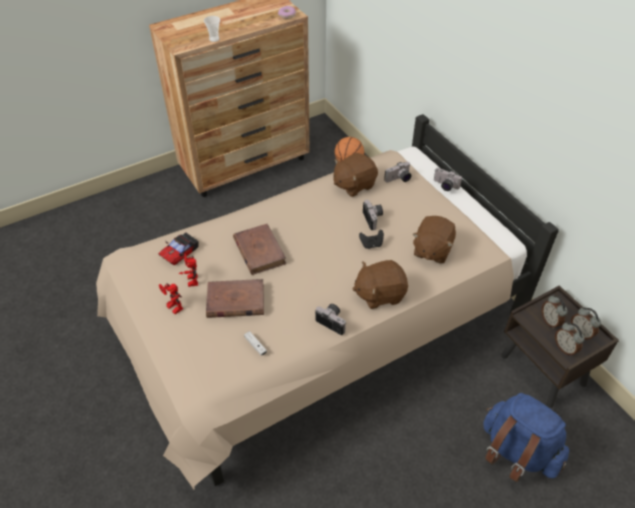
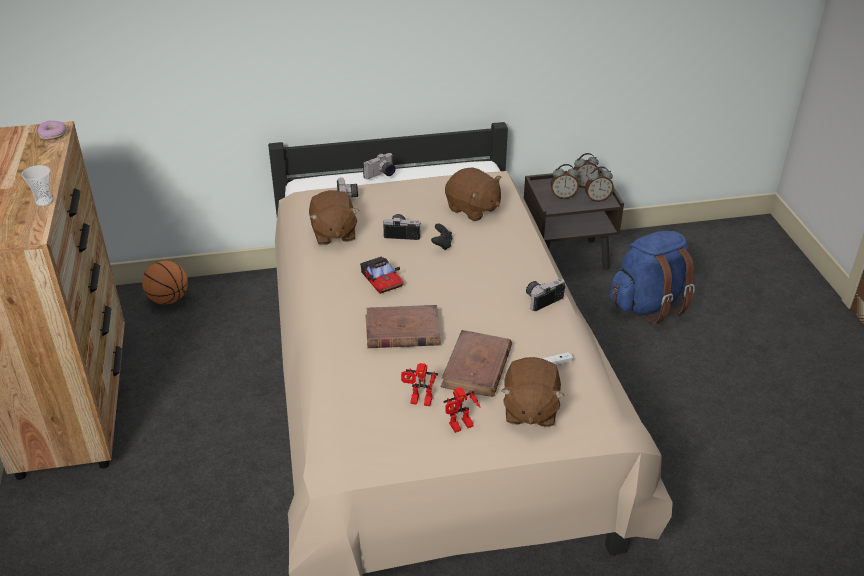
camera: 70 degrees left, 10 degrees down
(179, 252) = (359, 404): toy car -> toy car (382, 280)
(379, 294) = (517, 258): brown plush toy -> brown plush toy (529, 410)

